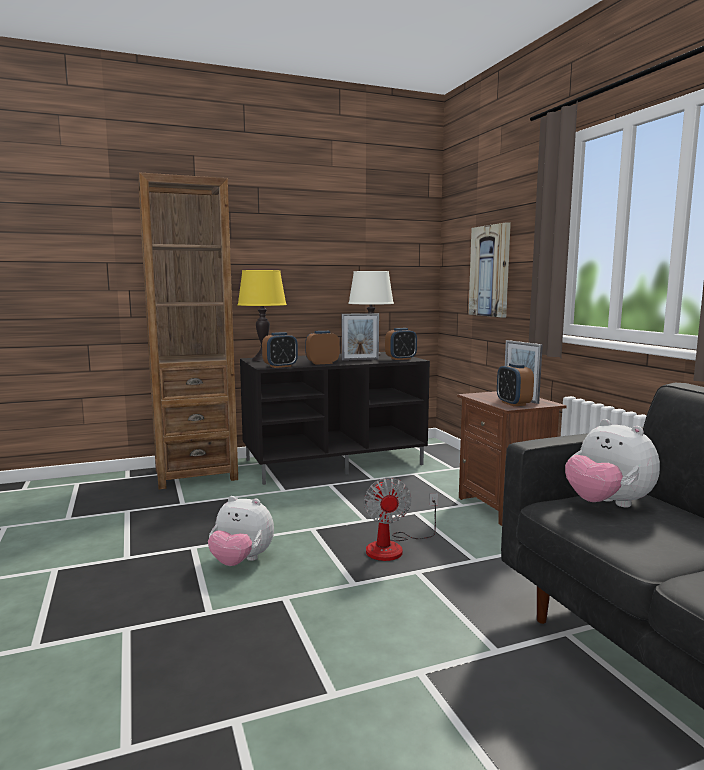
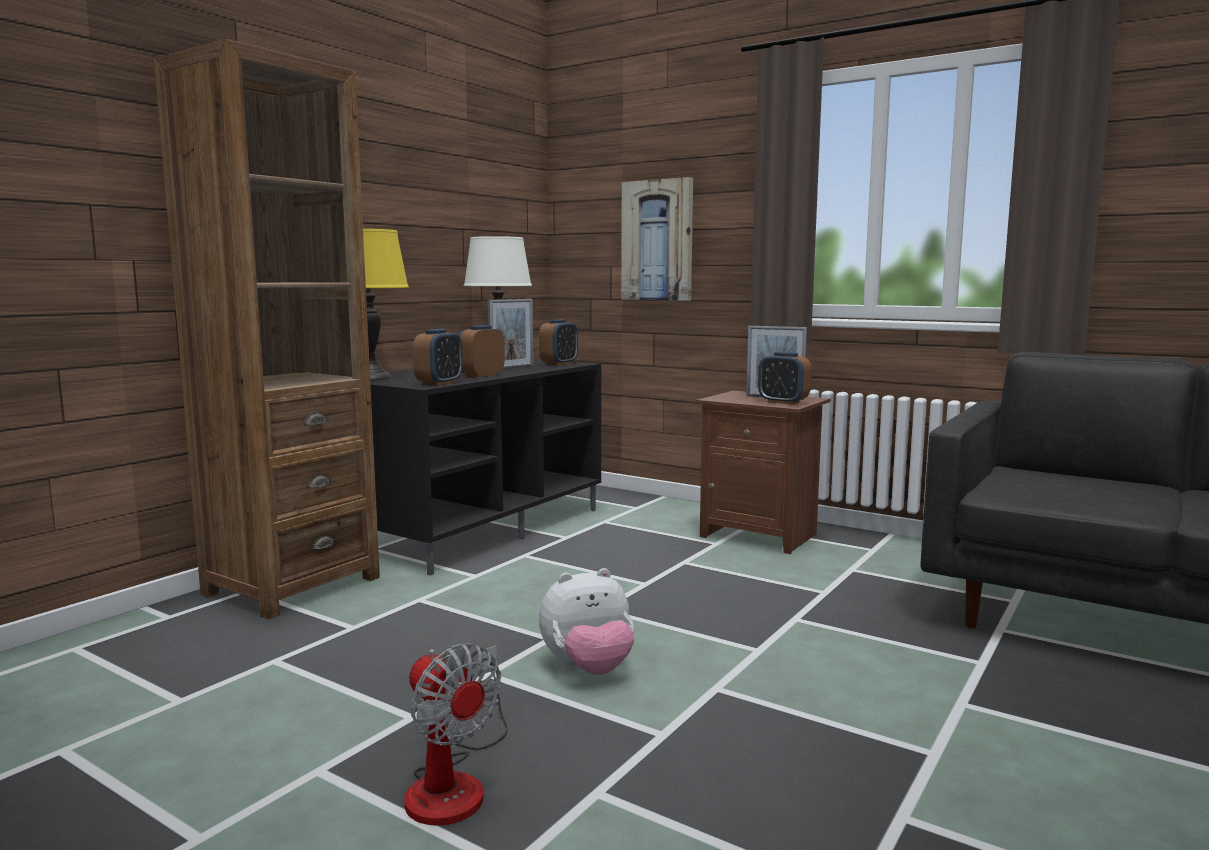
camera: 35 degrees left, 0 degrees up
(393, 547) = (729, 602): fan -> fan (454, 782)
(607, 504) = (1024, 482): plush toy -> none

